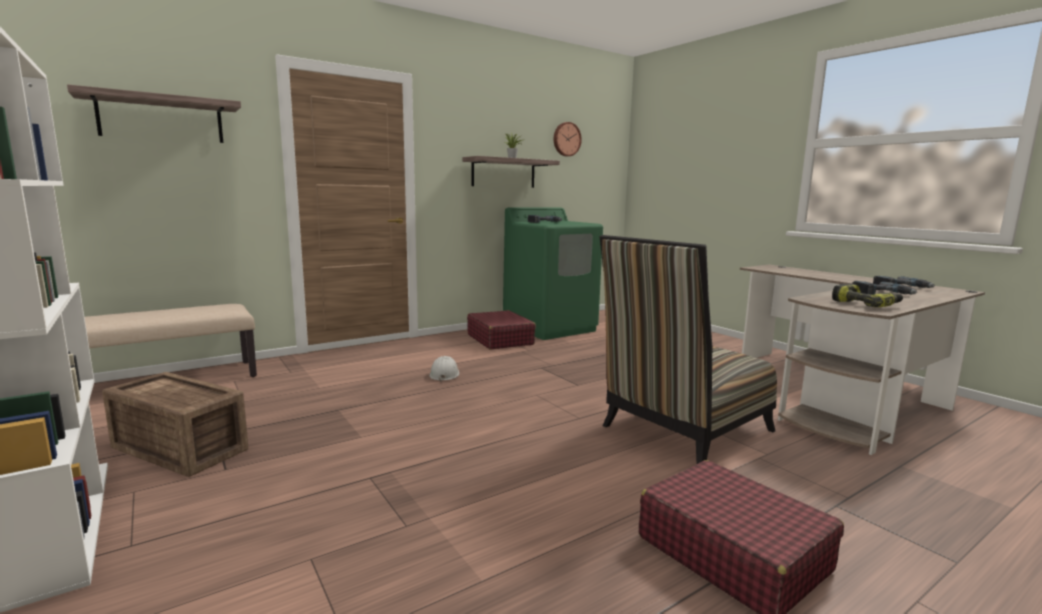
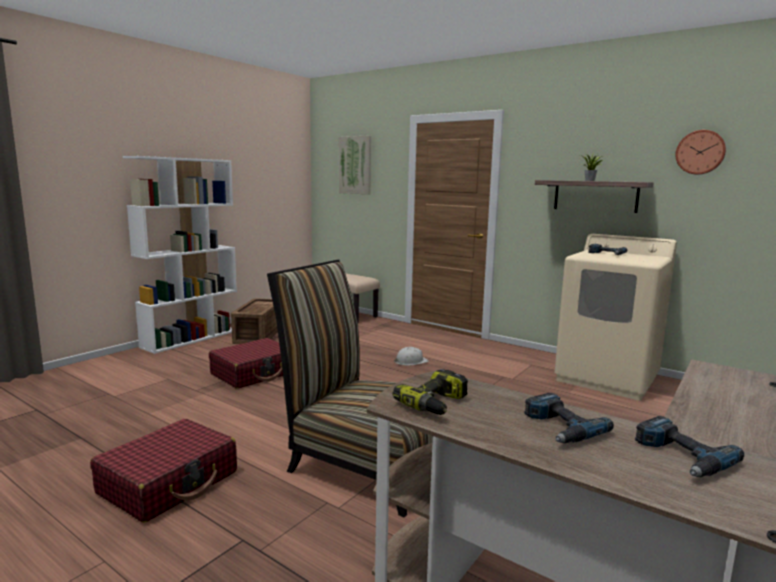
camera: 70 degrees right, 0 degrees up
(161, 119) = (355, 165): shelf -> picture
(500, 339) = (526, 364): red suitcase -> red suitcase (254, 373)
(550, 327) = (607, 378): green washing machine -> beige washing machine

